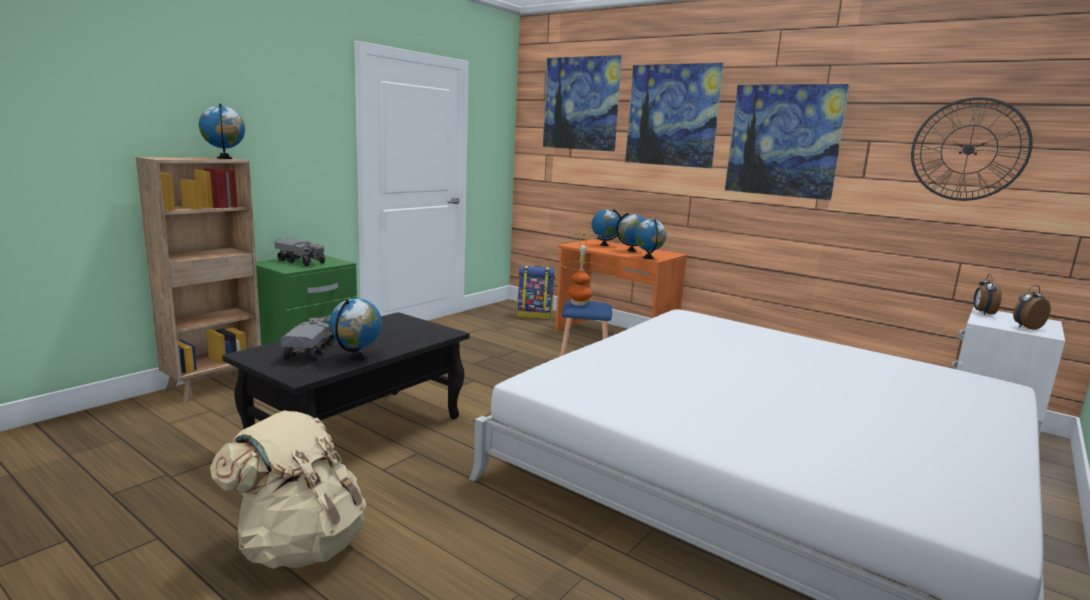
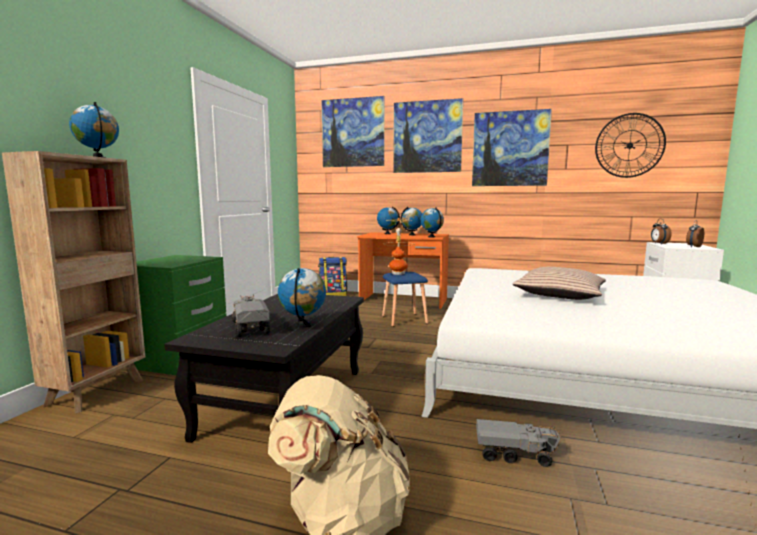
camera: 20 degrees left, 5 degrees down
(302, 262) = (171, 260): toy truck -> toy truck (514, 454)
(712, 368) = (559, 294): none -> pillow

